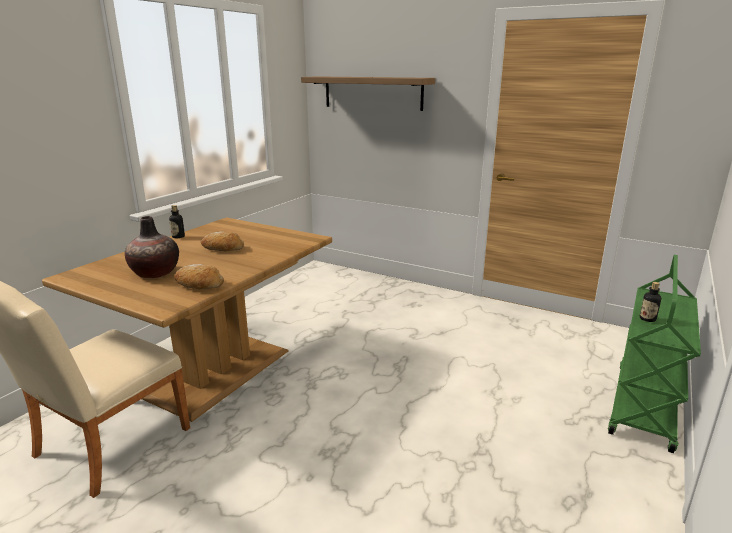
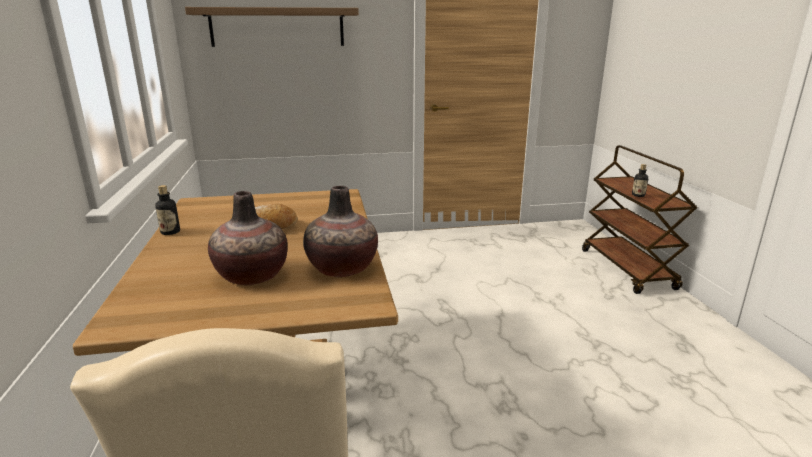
camera: 40 degrees left, 0 degrees up
(199, 285) = (342, 268): bread -> vase
(644, 408) = (628, 269): green cart -> brown cart

